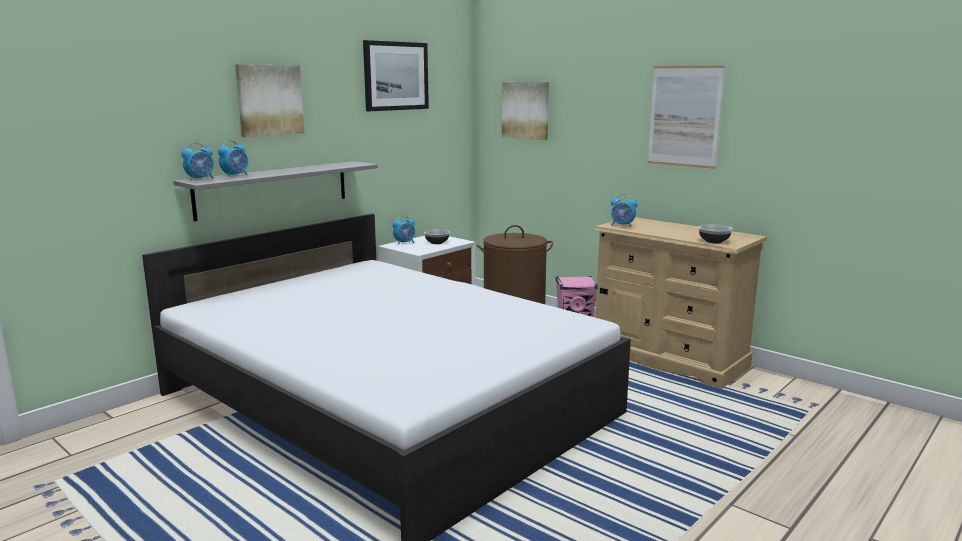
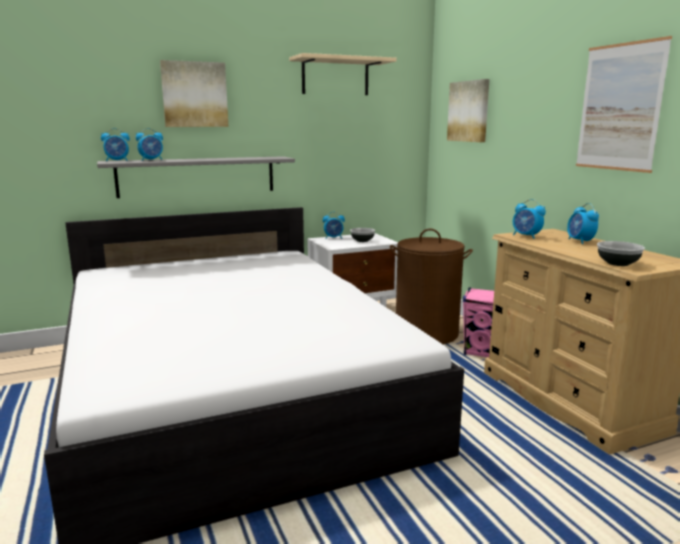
camera: 25 degrees right, 0 degrees up
(396, 76) = (335, 77): picture -> beige shelf
(666, 226) = (580, 241): none -> alarm clock

